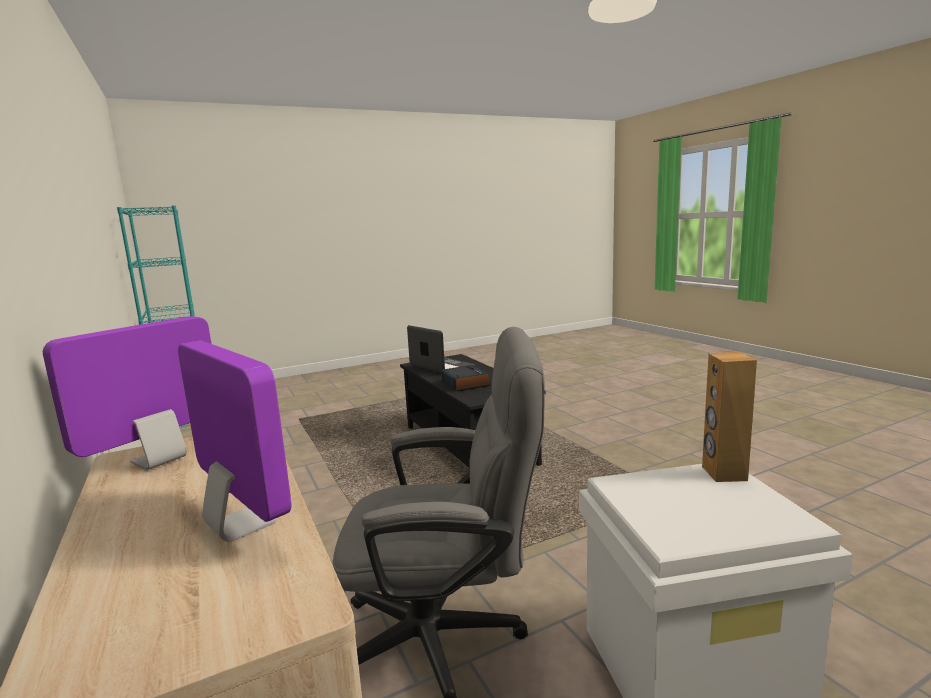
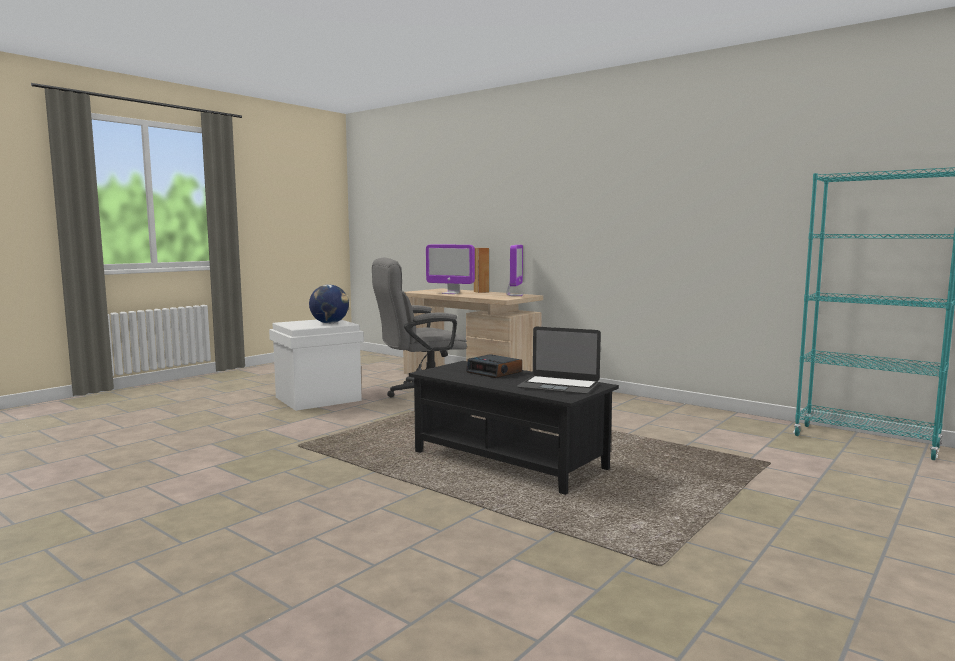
camera: 155 degrees right, 5 degrees down
(660, 493) = (330, 323): none -> globe
(723, 473) = (299, 327): brown speaker -> brown speaker (481, 292)

